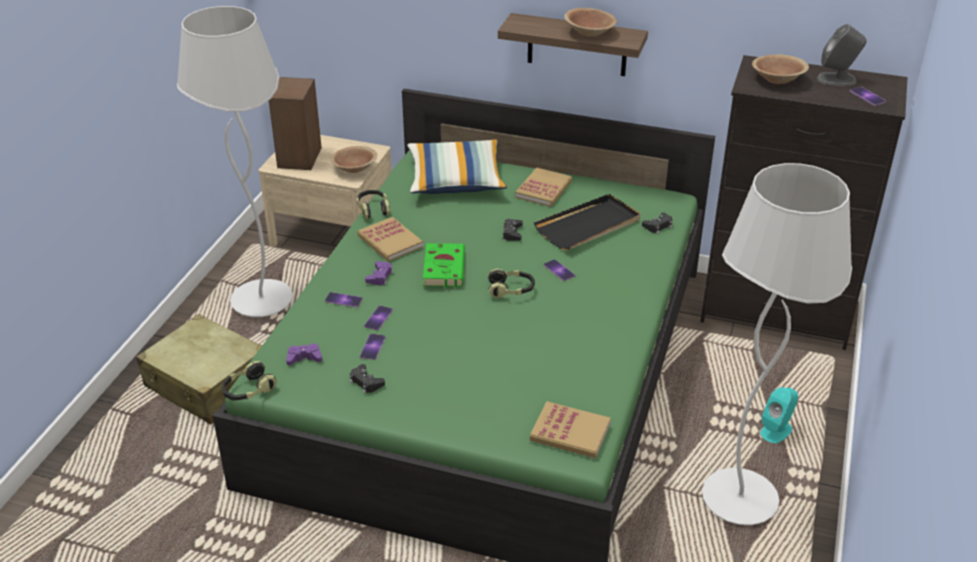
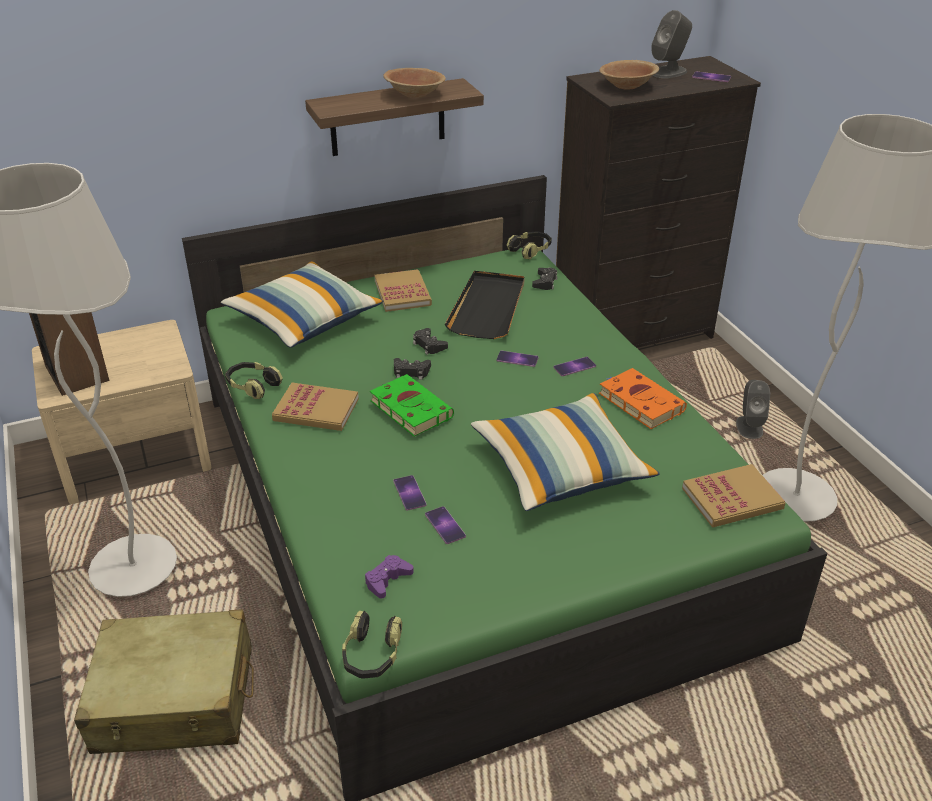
camera: 40 degrees left, 0 degrees up
(343, 300) = (347, 494): phone -> phone (574, 366)
(354, 168) = (162, 357): brown bowl -> none
(366, 382) = (488, 566): black game controller -> black game controller (411, 372)
(380, 276) = (353, 450): purple game controller -> none
(487, 353) = (561, 468): none -> pillow
(511, 290) = (501, 398): headphones -> headphones (530, 250)
(602, 340) = (639, 401): none -> orange book
(776, 432) = (749, 428): turquoise speaker -> grey speaker

